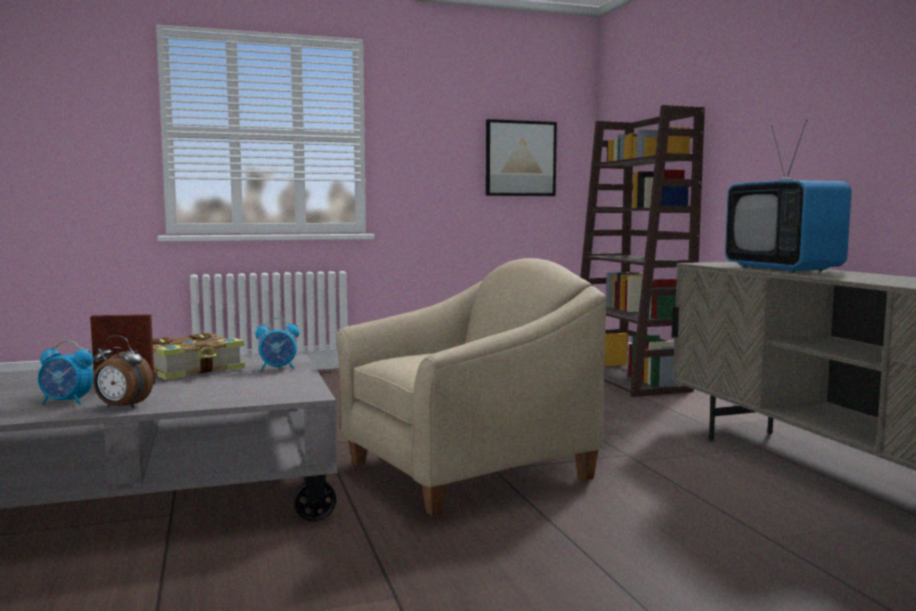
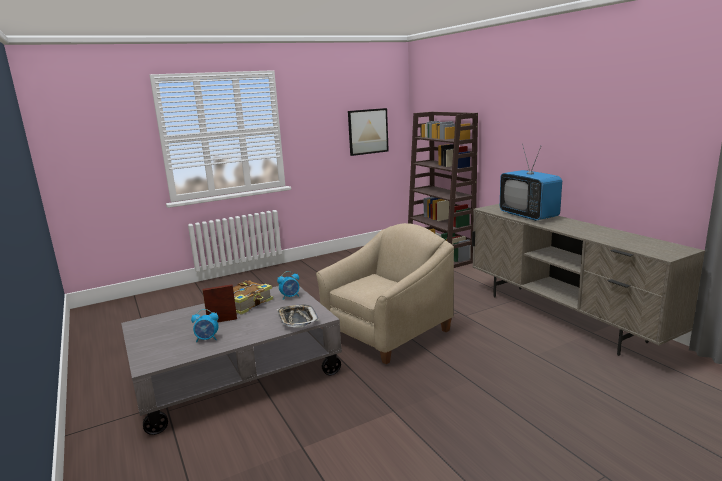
camera: 10 degrees left, 10 degrees up
(122, 407) = (239, 339): alarm clock -> none
(257, 393) = (297, 319): none -> tray

